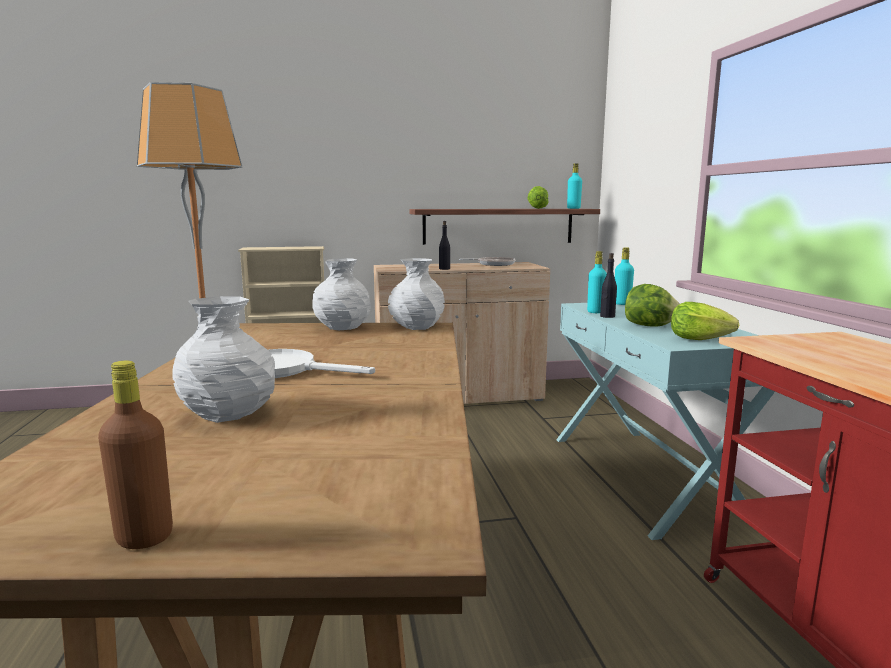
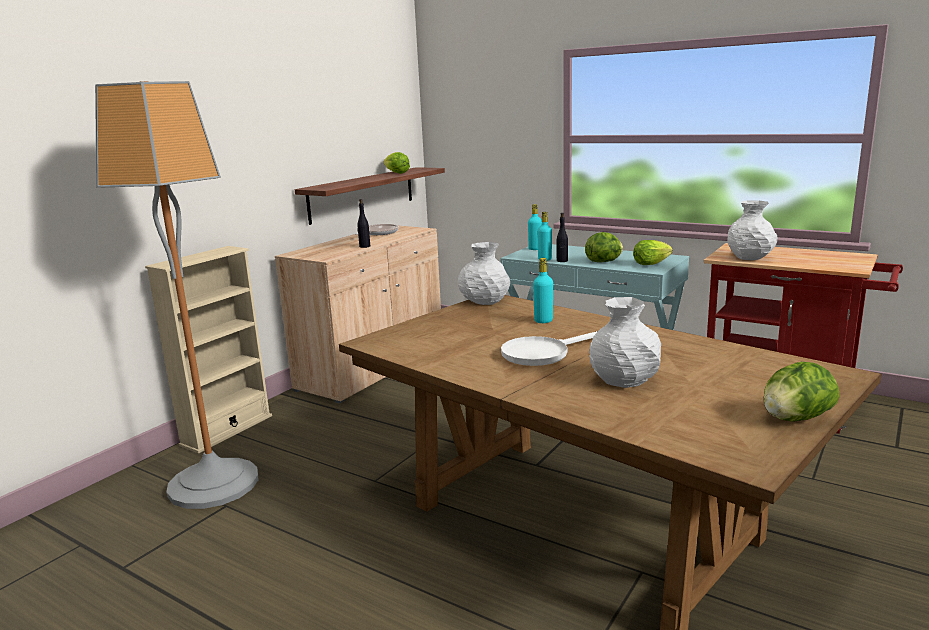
camera: 45 degrees left, 5 degrees up
(144, 537) = (795, 418): brown bottle -> lettuce
(341, 328) = (442, 318): white vase -> white vase (750, 258)
(573, 208) = (419, 169): turquoise bottle -> turquoise bottle (543, 321)

